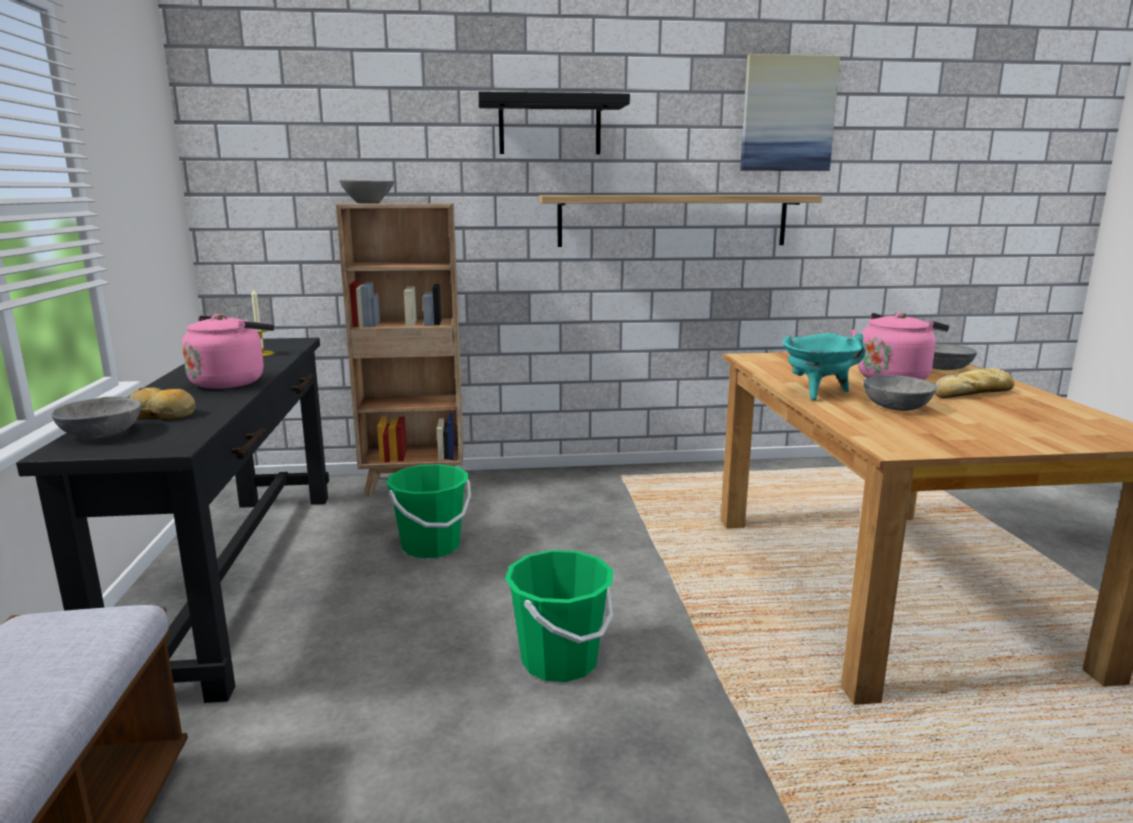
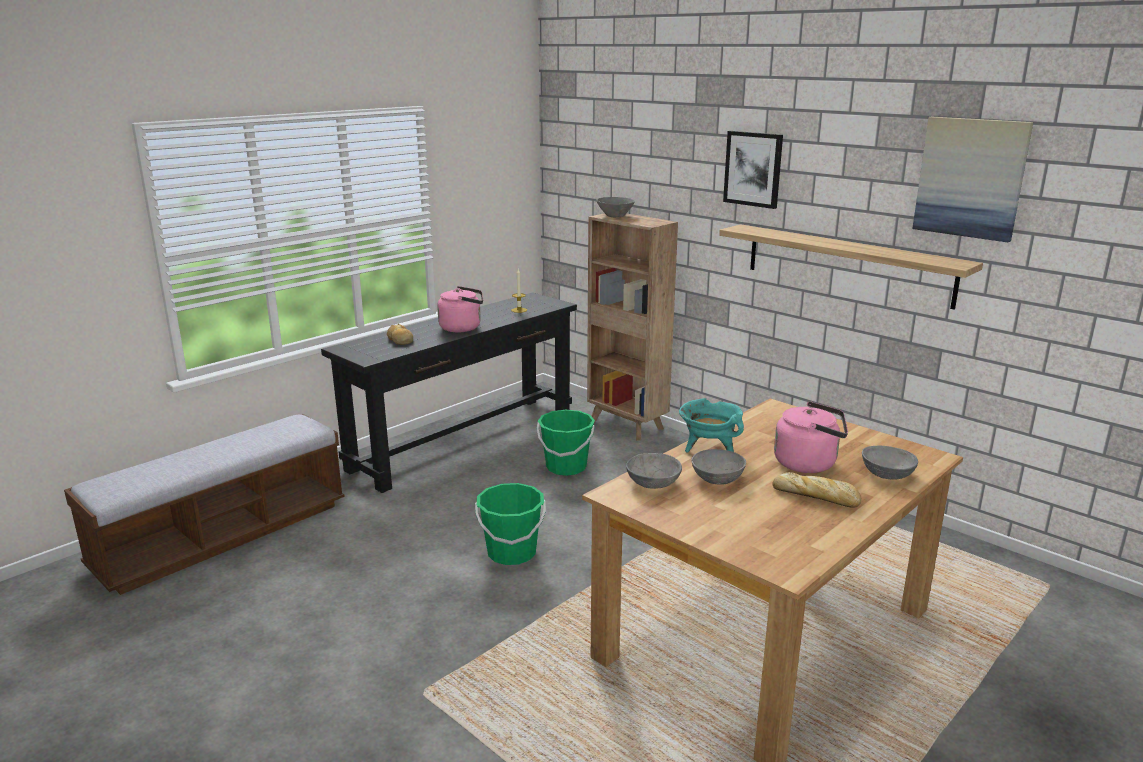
camera: 50 degrees right, 5 degrees up
(101, 434) = (363, 344): grey bowl -> grey bowl (652, 483)
(550, 126) = (753, 169): black shelf -> picture

